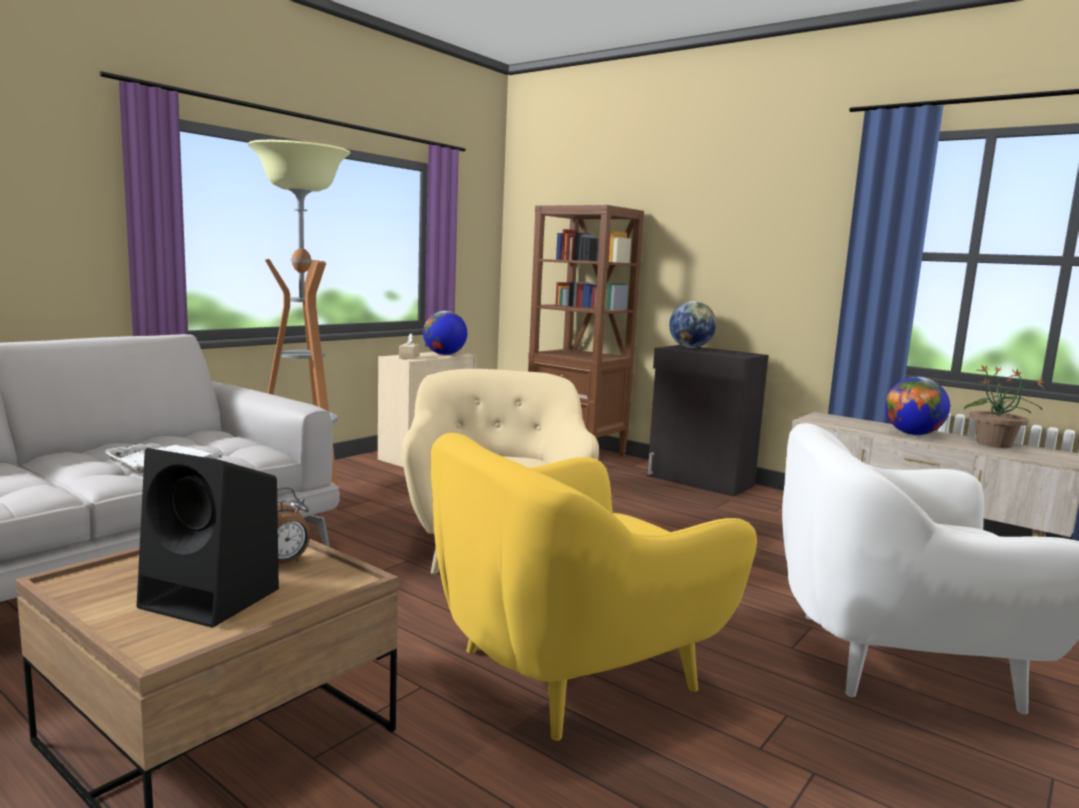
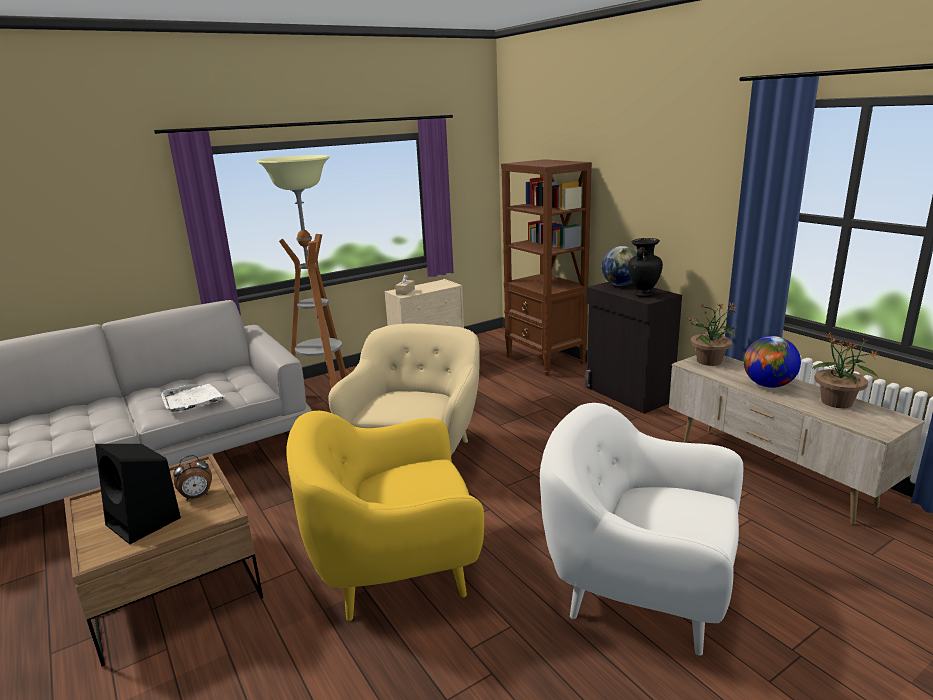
camera: 20 degrees right, 10 degrees up
(444, 354) = (436, 286): globe -> none
(728, 353) = (643, 294): none -> black vase
(828, 418) = (710, 361): none -> potted plant

